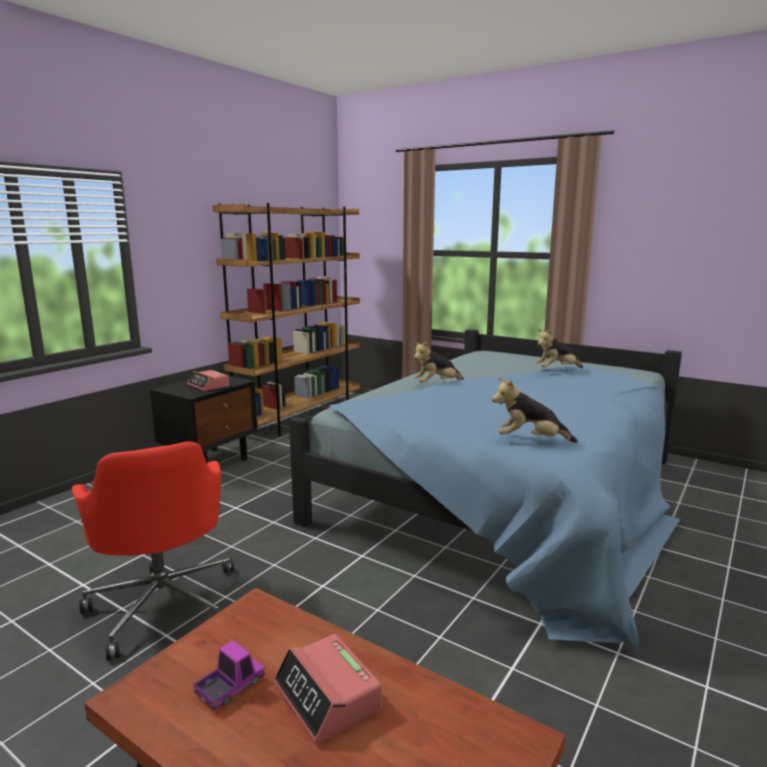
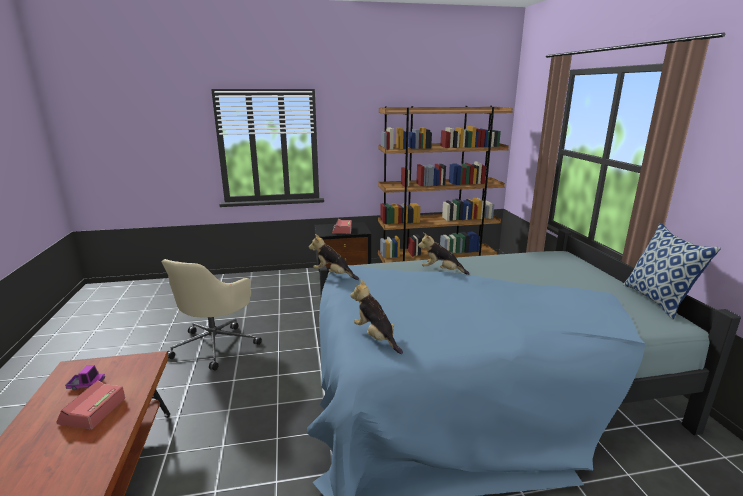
camera: 45 degrees right, 5 degrees up
(164, 603) = (216, 345): red office chair -> beige office chair
(556, 370) = (567, 290): plush toy -> plush toy (333, 275)
(606, 363) = (657, 301): none -> pillow

